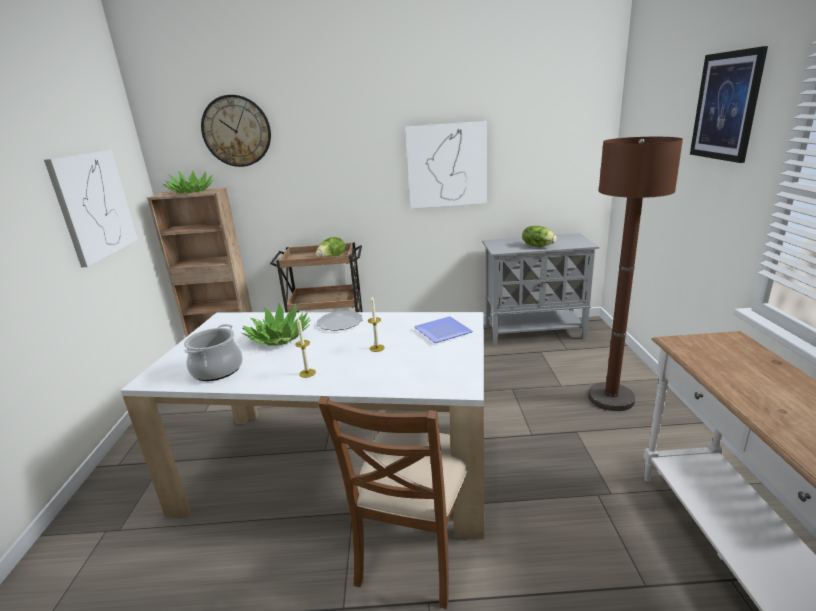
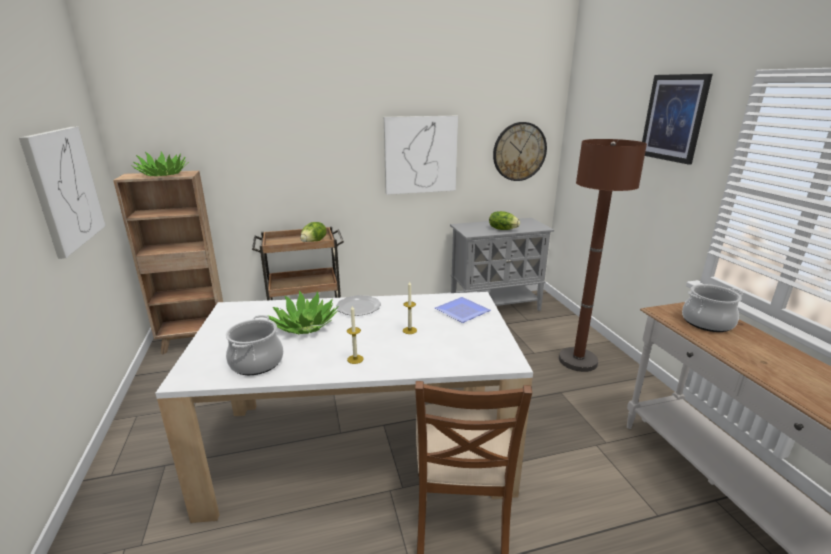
camera: 15 degrees left, 0 degrees up
(236, 131) = (212, 113): wall clock -> wall clock (519, 151)
(730, 358) = (707, 322): none -> cooking pot

